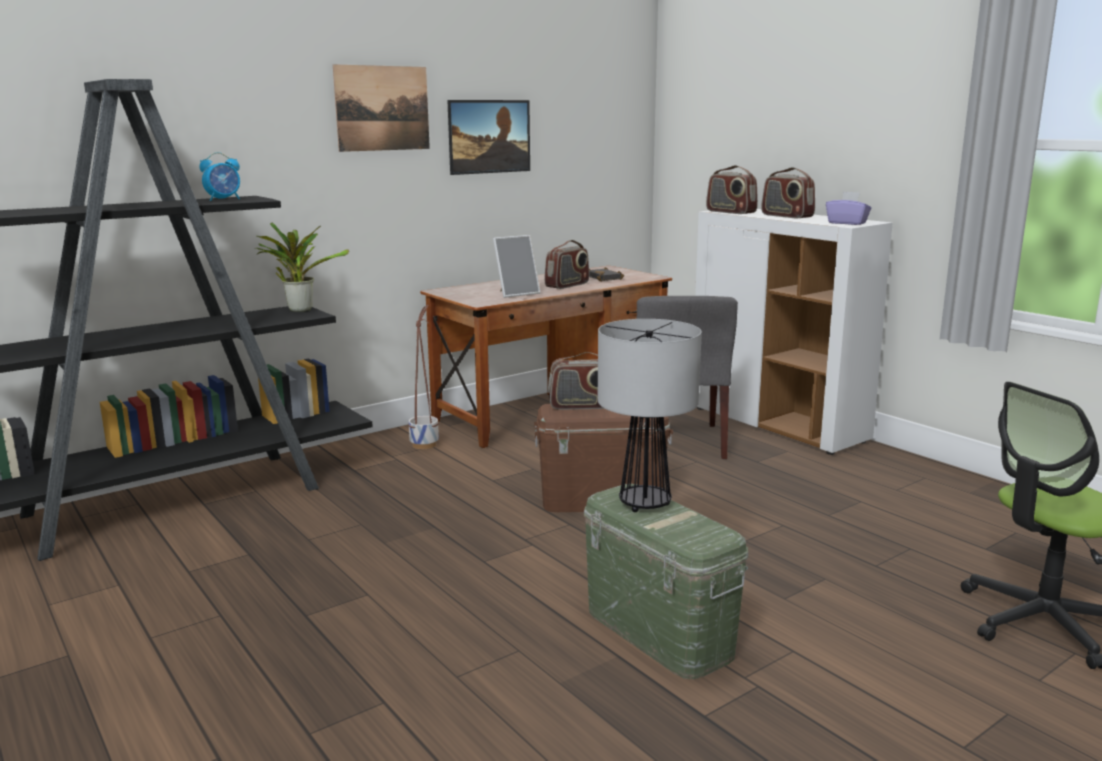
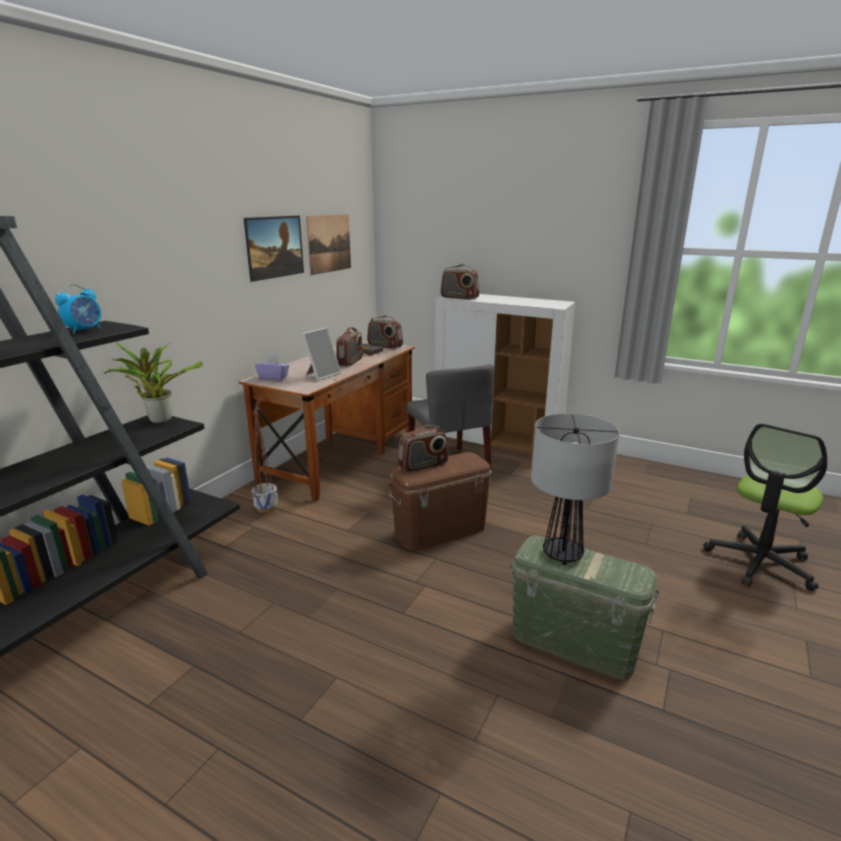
camera: 25 degrees left, 5 degrees up
(382, 108) = (195, 228): picture -> picture (329, 243)
(786, 216) = (502, 300): radio -> radio (384, 346)
(847, 223) = (552, 304): purple tissue box -> purple tissue box (273, 377)

